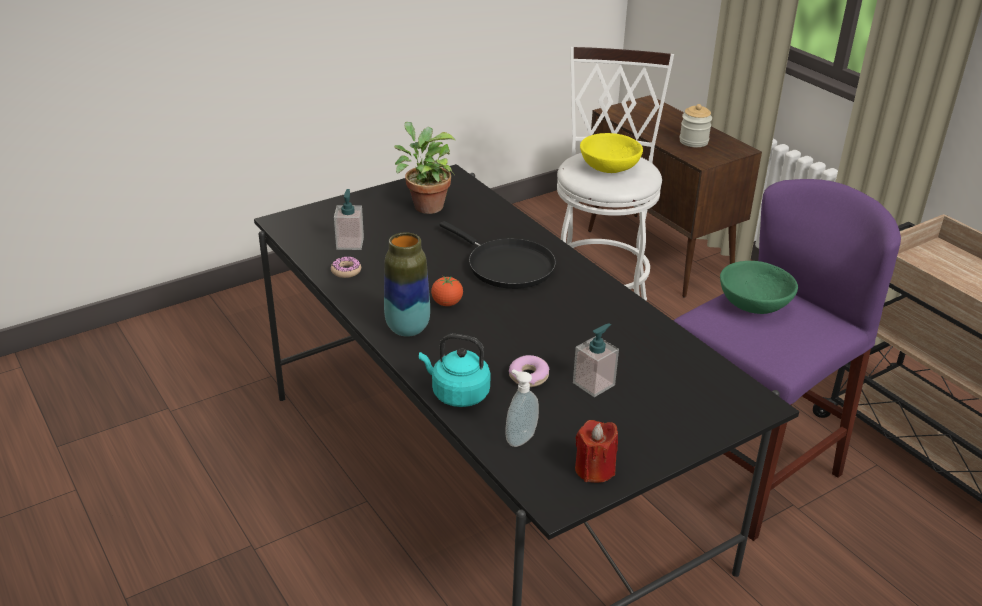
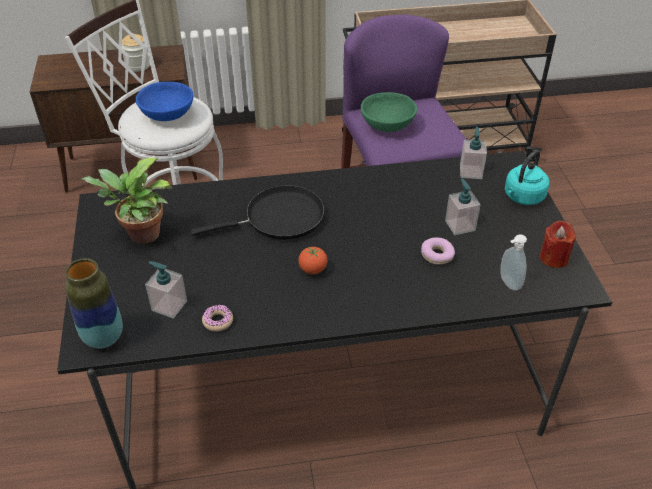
camera: 65 degrees left, 10 degrees up
(407, 328) = (337, 304): vase -> vase (103, 337)
(457, 394) = (442, 301): turquoise kettle -> turquoise kettle (522, 197)
(610, 168) = (168, 114): yellow bowl -> blue bowl
(705, 374) = (470, 172): none -> soap dispenser

